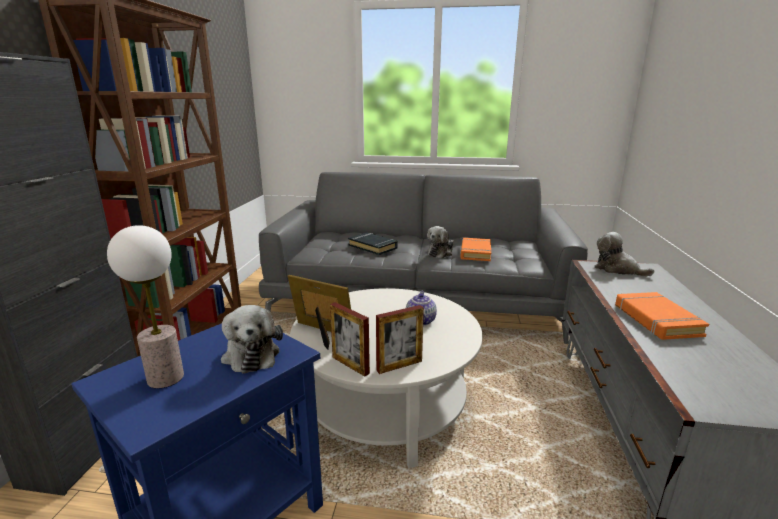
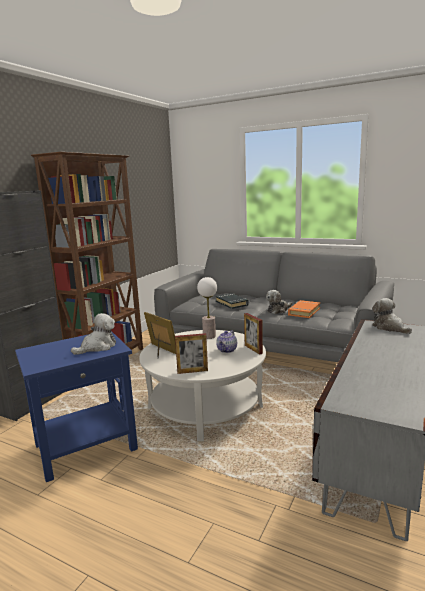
camera: 20 degrees right, 5 degrees down
(166, 378) = (53, 352): table lamp -> table lamp (209, 336)
(251, 354) = (98, 347): plush toy -> plush toy turned 135 degrees counterclockwise
(350, 365) = (164, 367): picture frame -> picture frame (253, 349)
(656, 320) = (372, 360): orange book -> none

